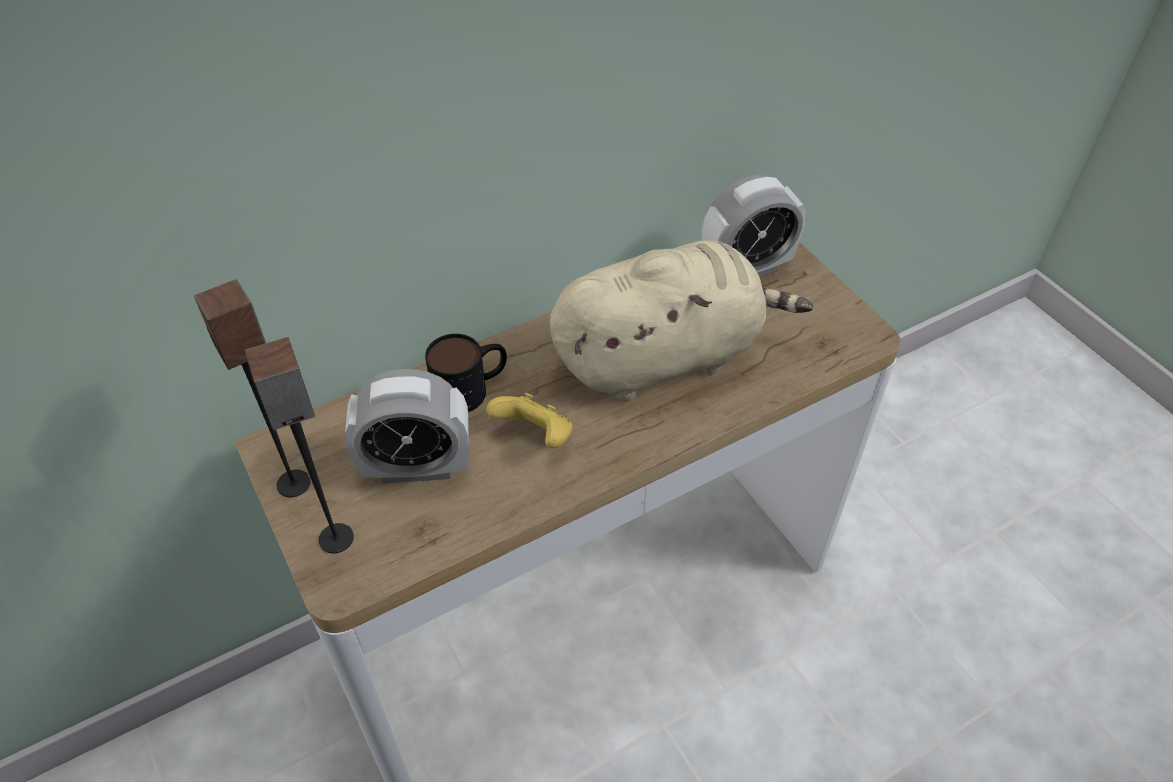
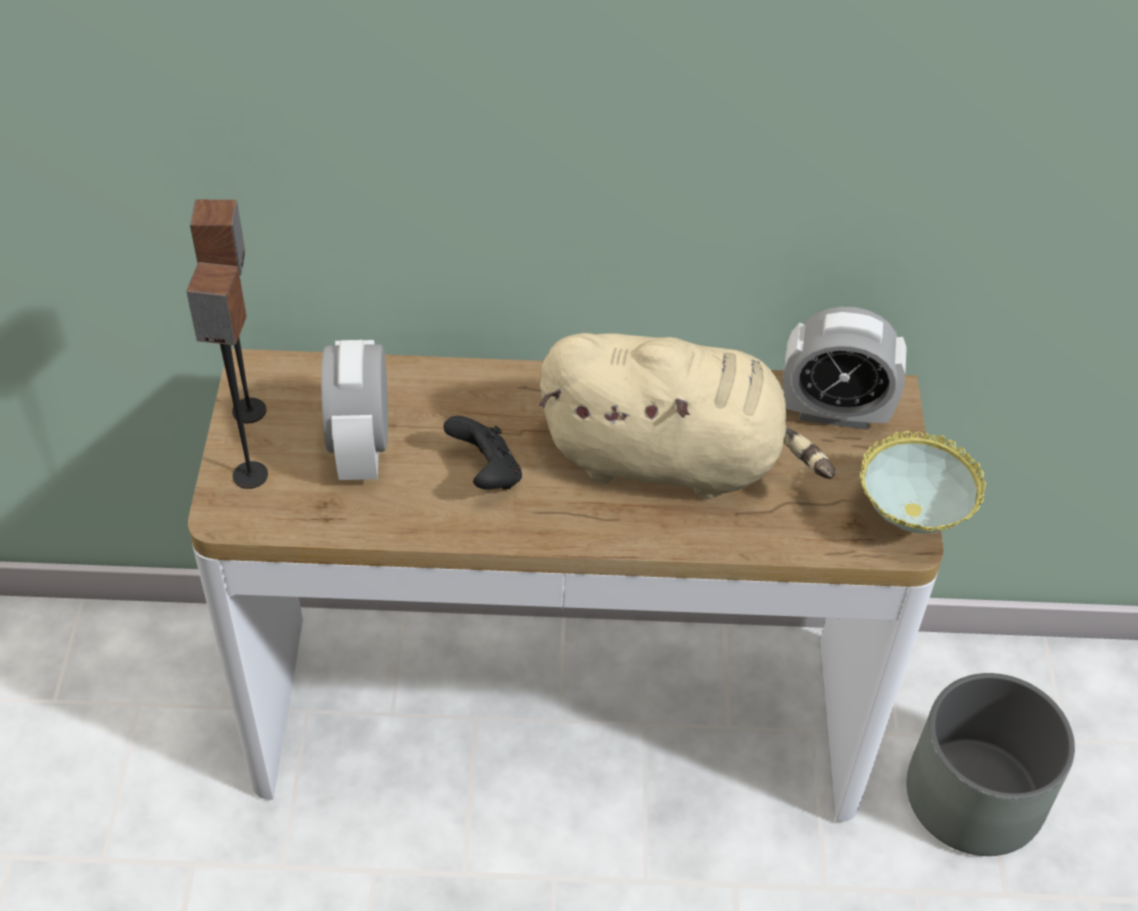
camera: 30 degrees right, 0 degrees up
(417, 467) = (361, 449): alarm clock -> alarm clock turned 60 degrees clockwise
(471, 388) = (463, 401): mug -> none
(535, 436) = (486, 474): yellow game controller -> black game controller
(857, 320) = (910, 519): none -> bowl
(879, 507) = (973, 795): none -> grey planter

